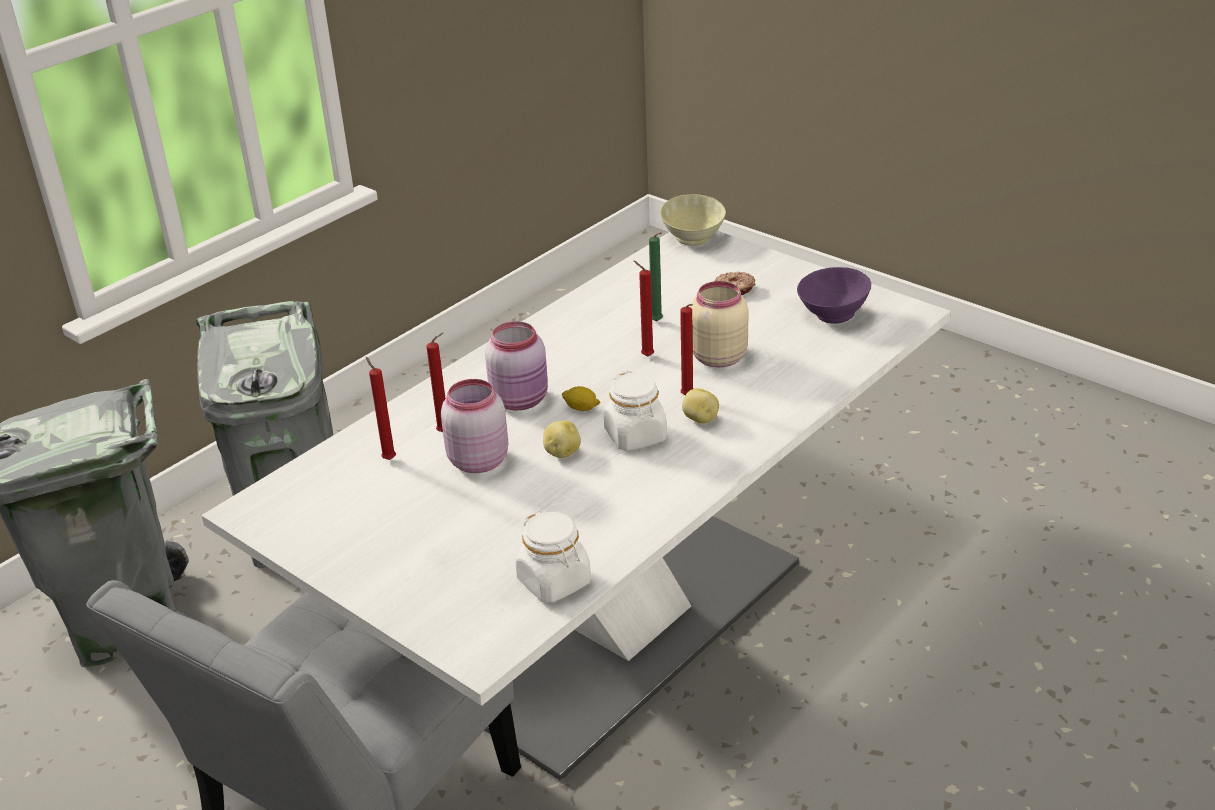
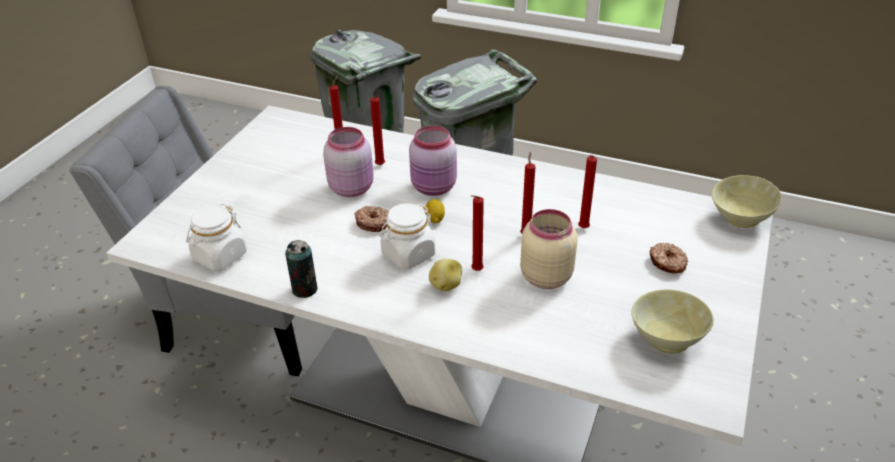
camera: 70 degrees right, 5 degrees up
(561, 452) = (373, 223): potato -> donut
(657, 517) = (304, 289): none -> can
(658, 322) = (582, 229): green candle -> red candle
(831, 315) = (666, 338): purple bowl -> beige bowl

